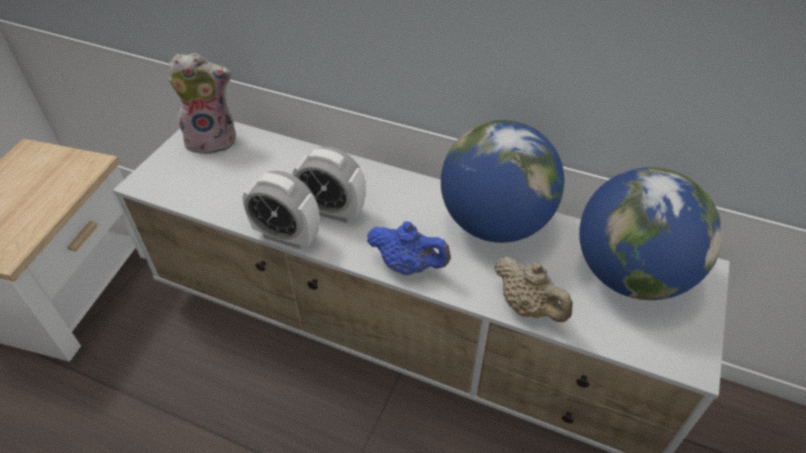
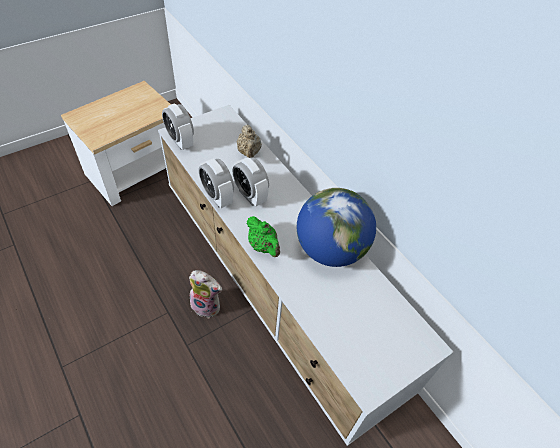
camera: 30 degrees right, 5 degrees up
(164, 189) = (180, 141): none -> alarm clock
(213, 140) = (223, 125): plush toy -> plush toy (207, 305)
(408, 266) = (263, 246): blue teapot -> green teapot
(528, 307) = (306, 304): beige teapot -> beige teapot (249, 153)
(630, 275) = (381, 322): globe -> none

